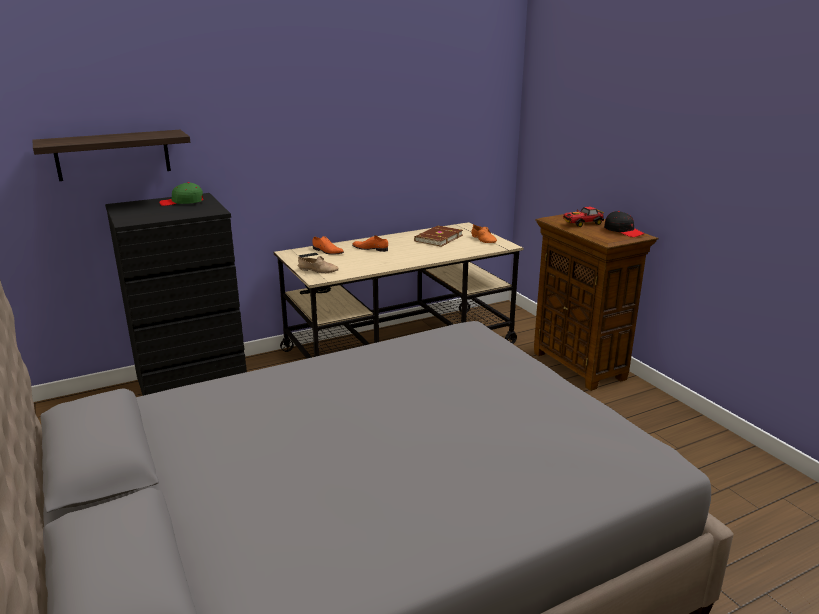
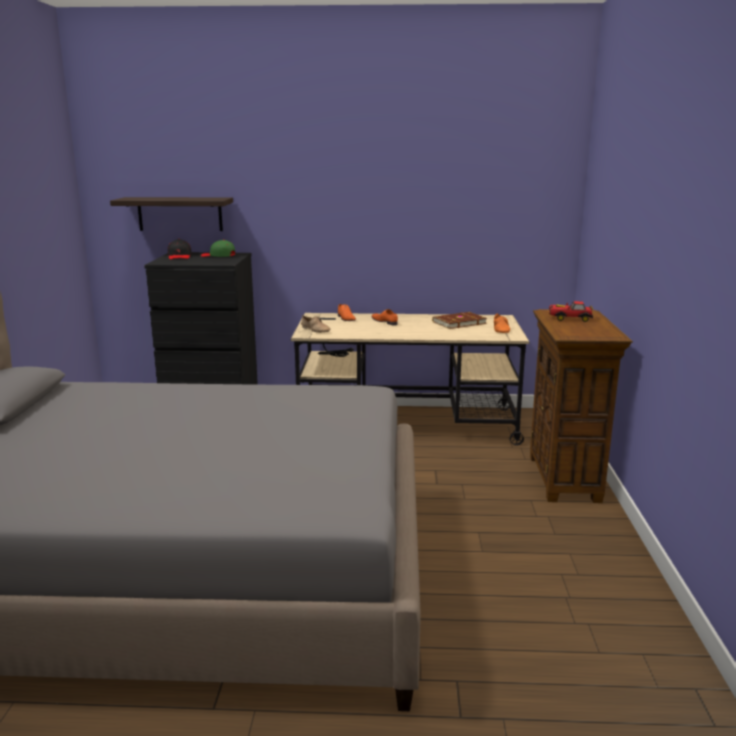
camera: 30 degrees right, 5 degrees down
(623, 231) = (600, 330): black cap -> black cap (179, 256)

